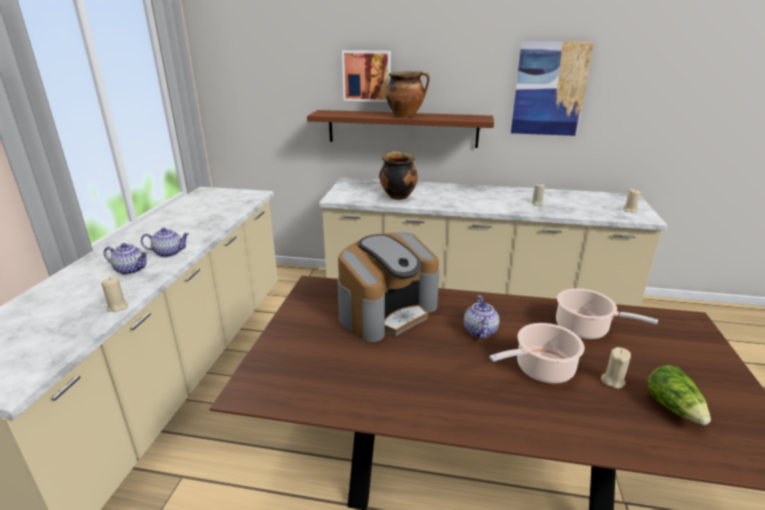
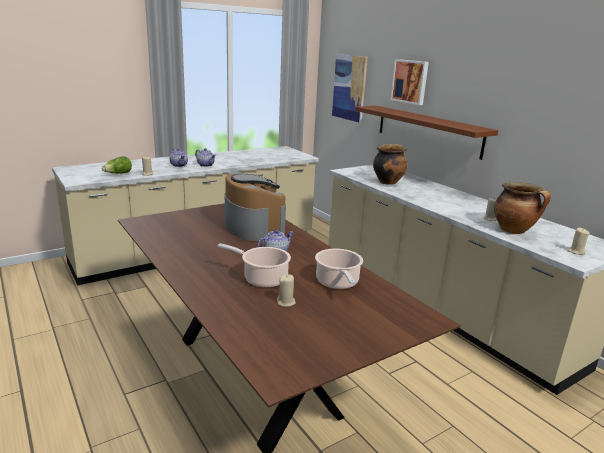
camera: 45 degrees right, 5 degrees down
(387, 311) = (252, 226): coffee machine -> coffee machine turned 120 degrees counterclockwise
(406, 115) = (422, 117): cooking pot -> cooking pot (514, 231)
(549, 89) = (552, 111): picture -> picture (349, 87)
(674, 408) = (285, 327): lettuce -> lettuce (118, 174)

